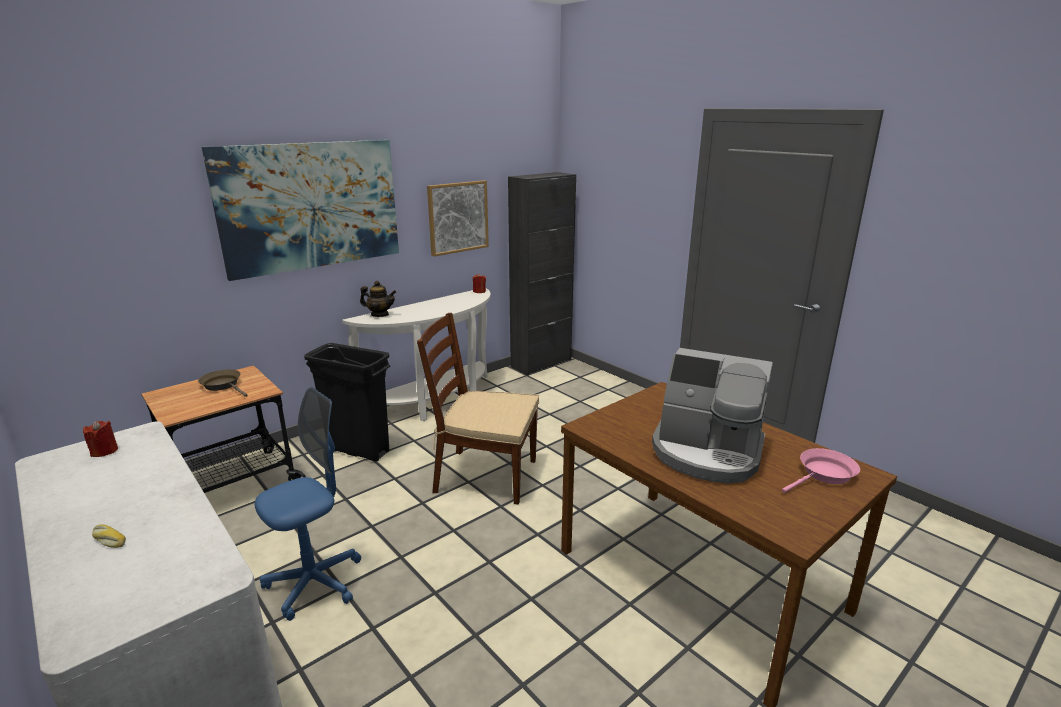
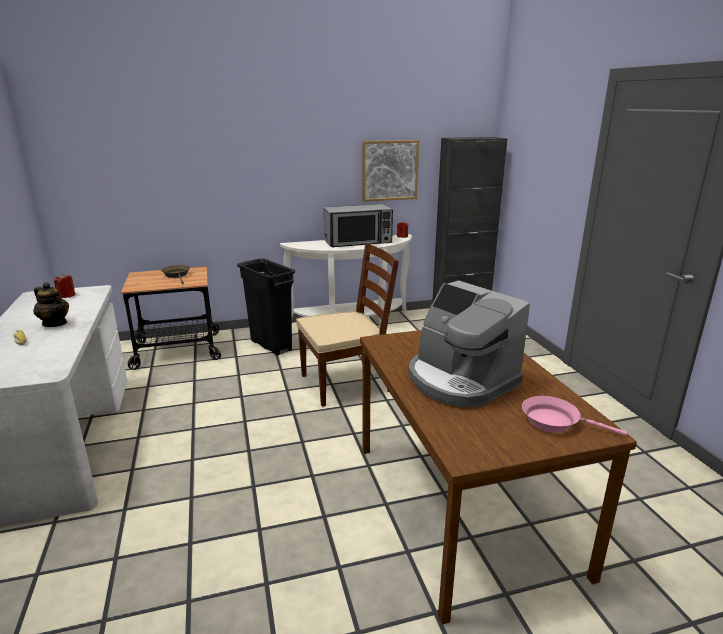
camera: 25 degrees right, 0 degrees up
(311, 206) = (262, 150): picture -> none
(314, 583) = (179, 421): blue office chair -> none
(380, 315) = (308, 243): teapot -> teapot (55, 323)
(438, 305) = (358, 242): none -> microwave
(484, 476) = (346, 383): brown chair -> brown chair turned 120 degrees clockwise
(824, 474) = (555, 421): pink frying pan -> pink frying pan turned 150 degrees counterclockwise

